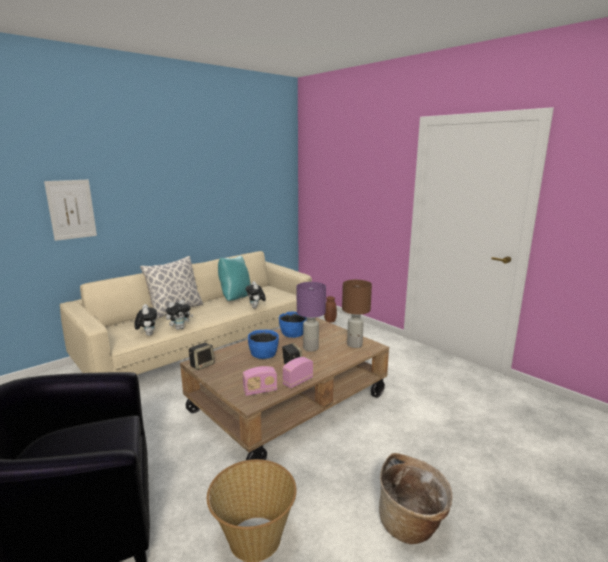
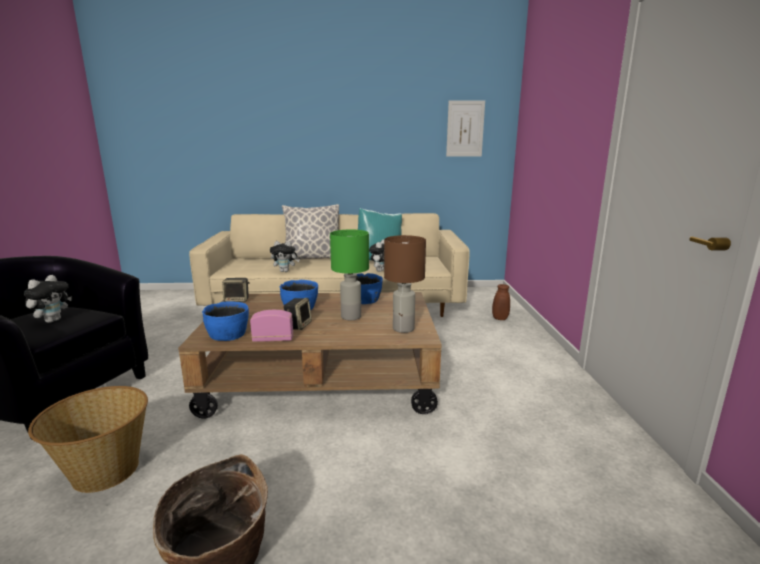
camera: 40 degrees right, 0 degrees up
(71, 209) = (239, 145): picture -> picture (465, 129)
(147, 334) = (255, 269): plush toy -> plush toy (52, 320)
(260, 391) = (228, 334): radio -> blue bowl
(310, 348) = (350, 317): purple table lamp -> green table lamp

